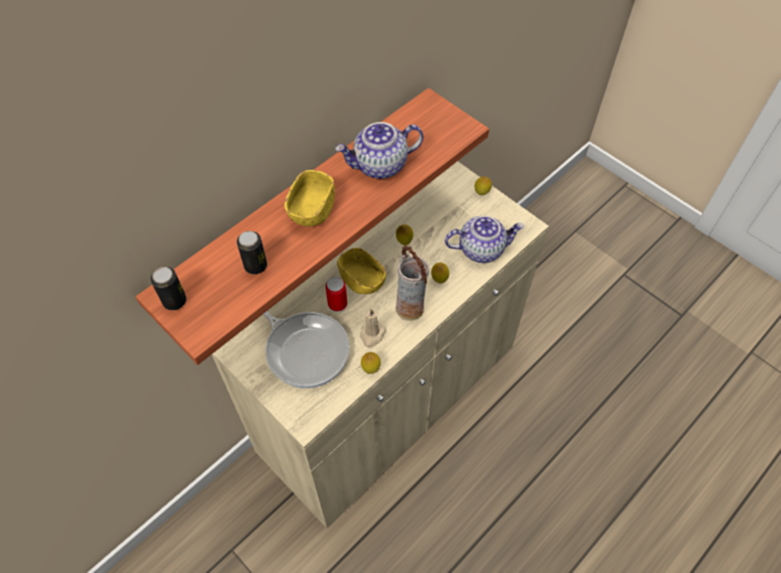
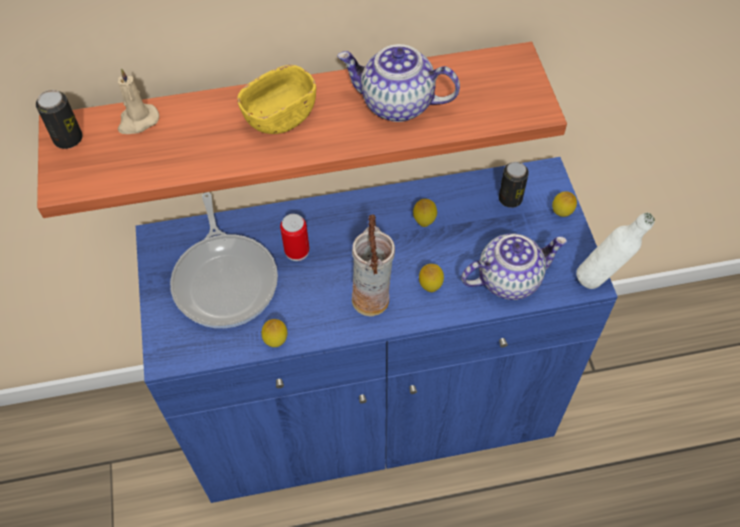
camera: 35 degrees right, 0 degrees up
(255, 265) = (173, 145): can -> can (510, 199)
(362, 280) = (344, 239): yellow bowl -> none
(372, 335) = (306, 305): beige candle -> beige candle (137, 121)
(389, 400) = (373, 409): beige cabinet -> blue cabinet
(481, 249) = (509, 278): teapot -> teapot turned 45 degrees counterclockwise
(532, 221) = (601, 279): none -> white bottle

